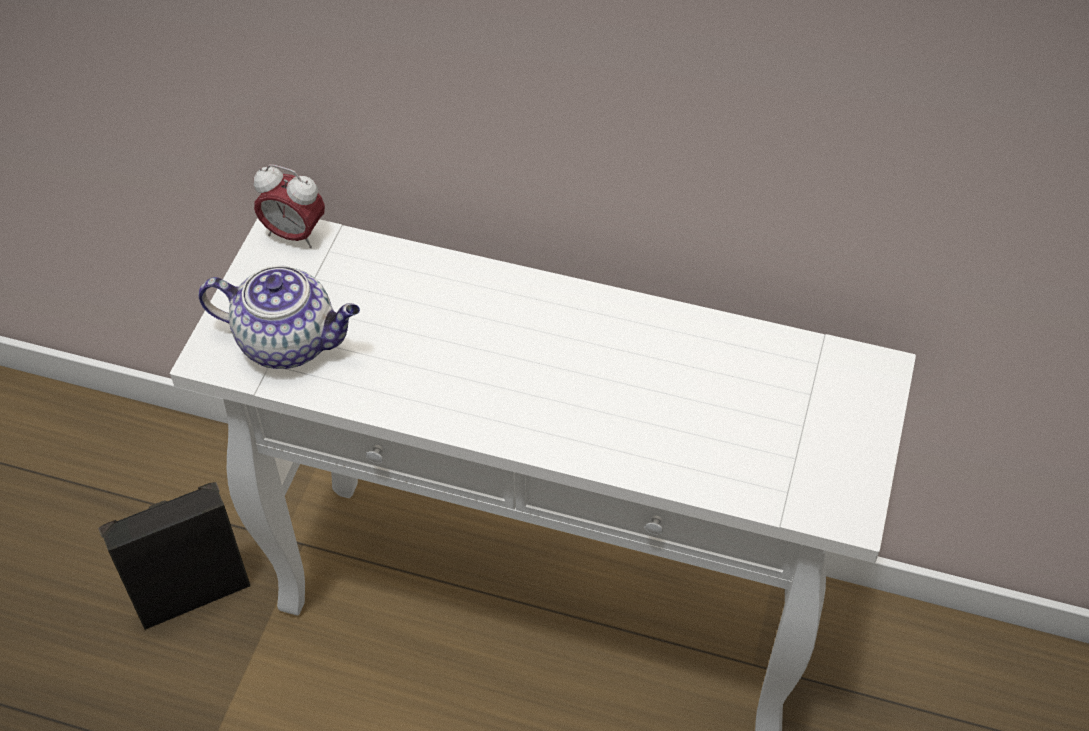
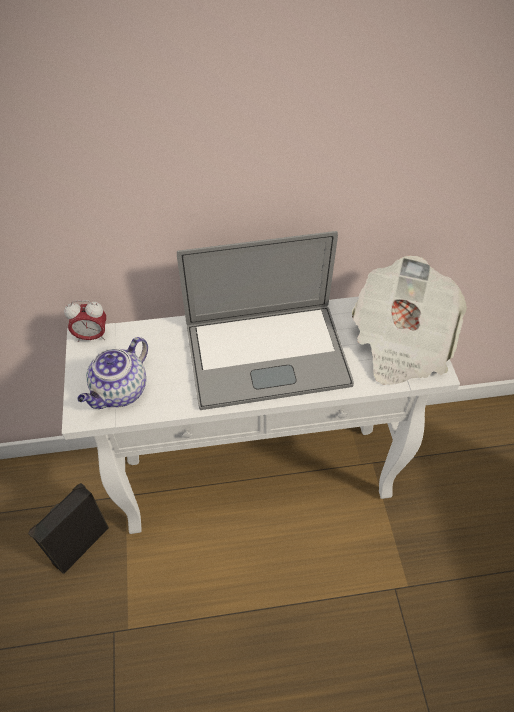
camera: 25 degrees left, 0 degrees up
(290, 342) = (120, 392): teapot -> teapot turned 135 degrees clockwise
(561, 370) = (267, 355): none -> laptop
(815, 436) = (401, 342): none -> newspaper

